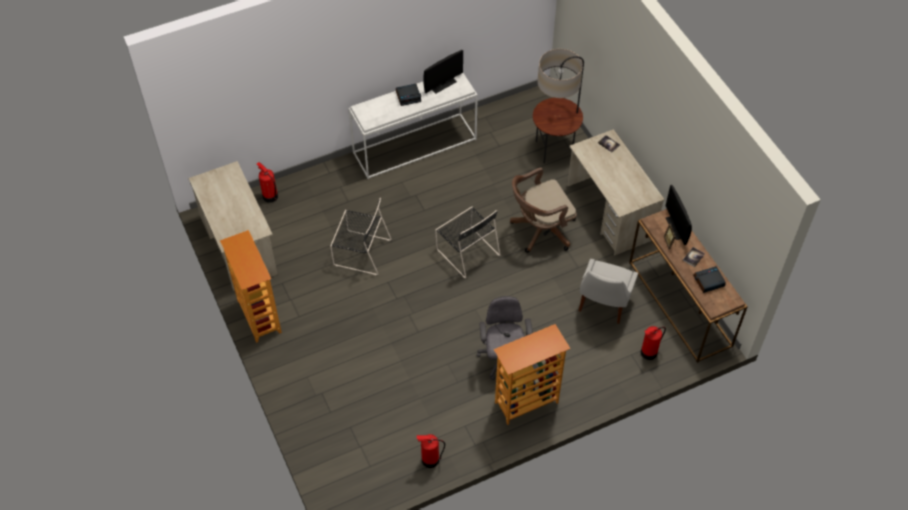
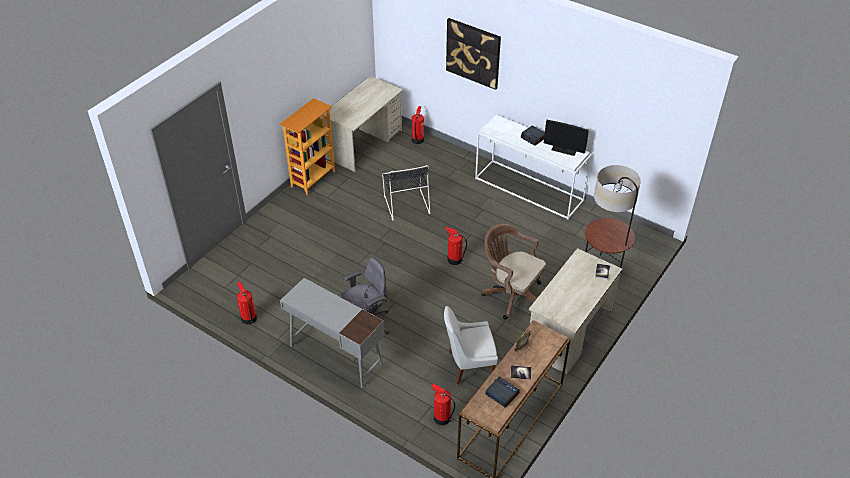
camera: 60 degrees right, 10 degrees down
(308, 67) = (473, 53): none -> picture
(467, 251) = (454, 259): black chair -> fire extinguisher
(526, 403) = (335, 355): bookcase -> grey desk
(676, 227) = (545, 348): monitor -> none

